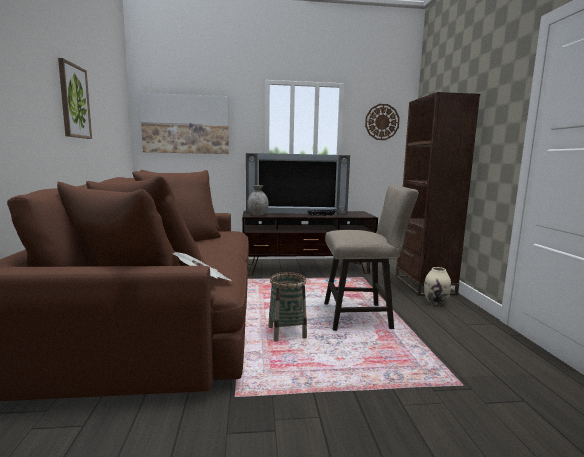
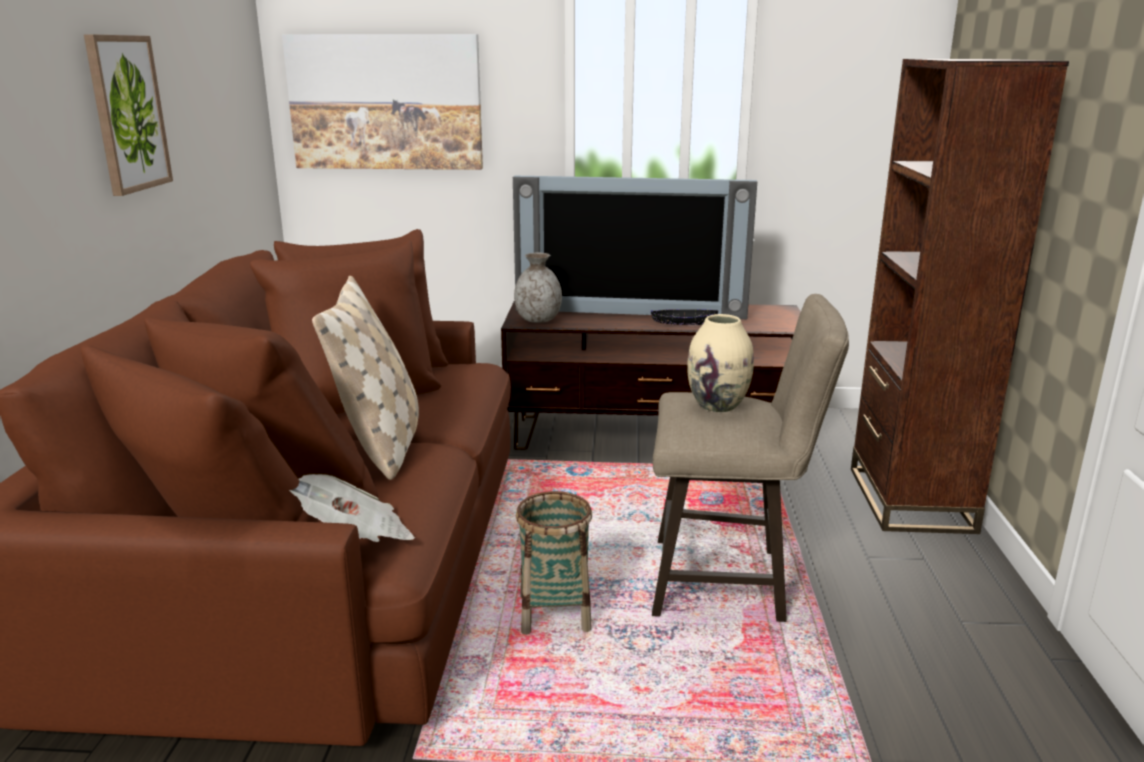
camera: 10 degrees right, 10 degrees up
(200, 253) = (381, 444): none -> beige pillow
(382, 122) = (855, 83): wall clock -> none
(435, 302) = (915, 552): beige vase -> beige vase (718, 405)

